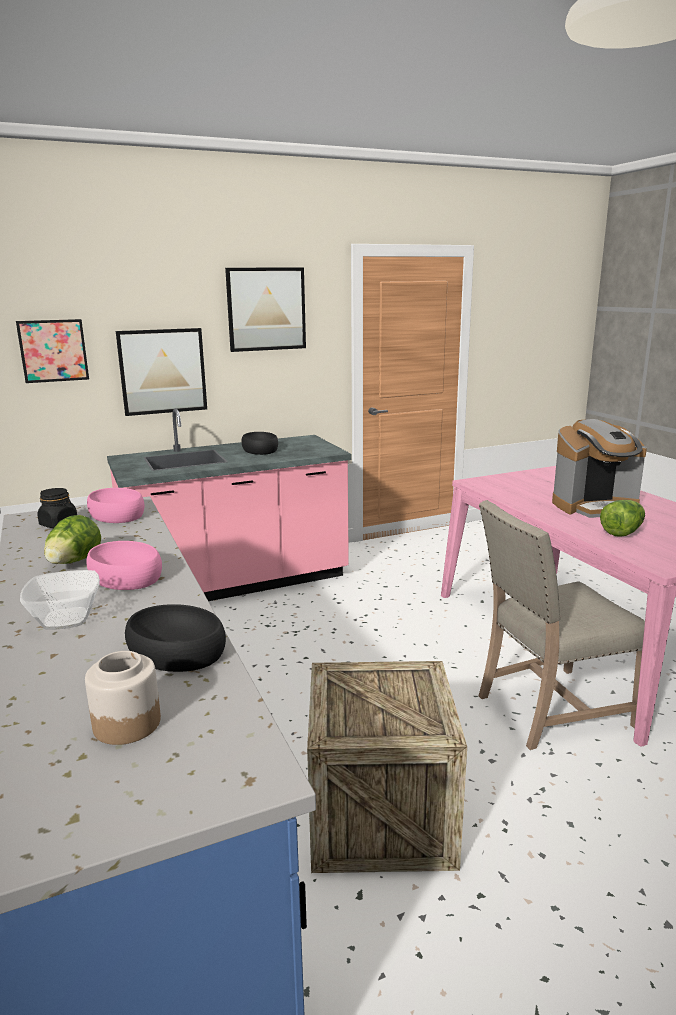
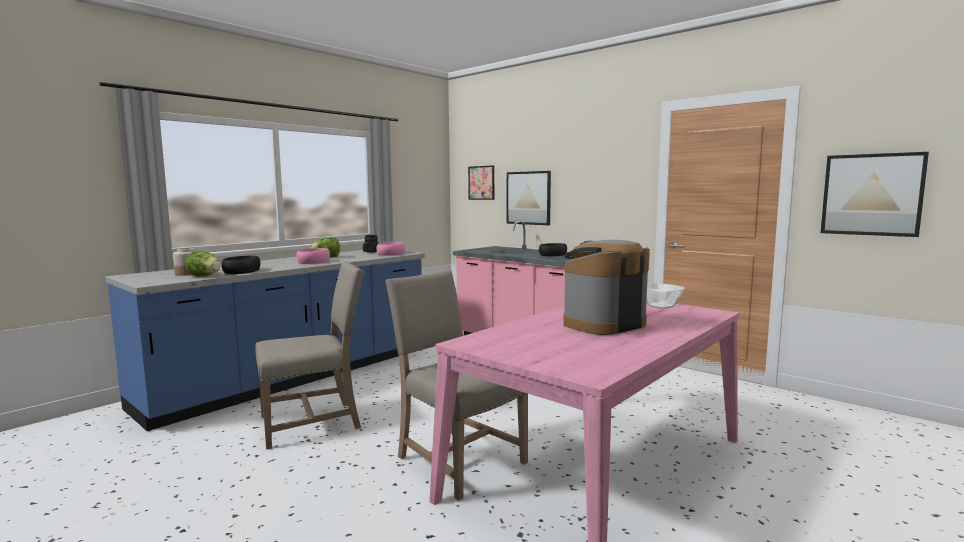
camera: 65 degrees right, 10 degrees down
(64, 620) = (268, 262): bowl -> bowl (660, 306)
(266, 309) = (592, 157): picture -> picture (871, 194)
(380, 815) = (314, 422): crate -> beige chair
(594, 506) = (602, 324): coffee machine -> coffee machine turned 90 degrees clockwise
(622, 532) = (537, 332): lettuce -> lettuce (205, 276)

